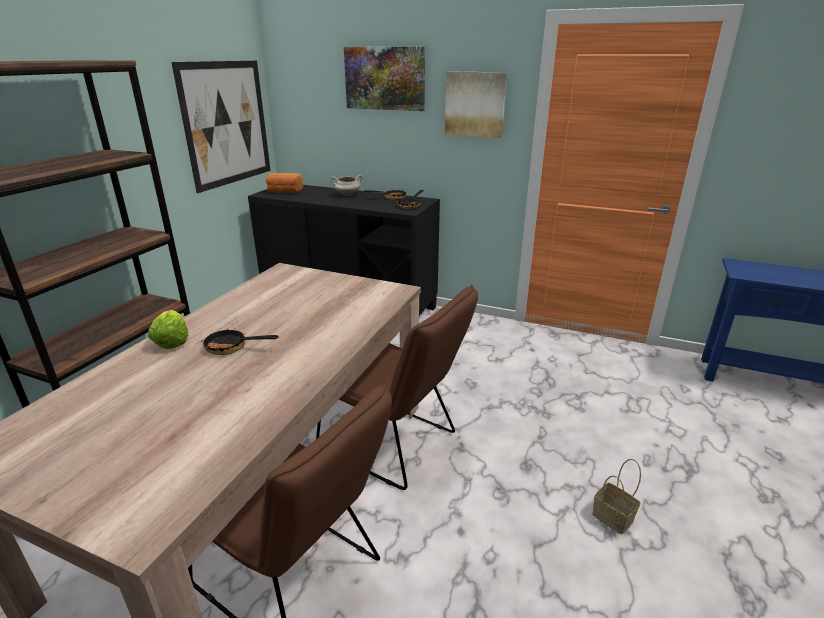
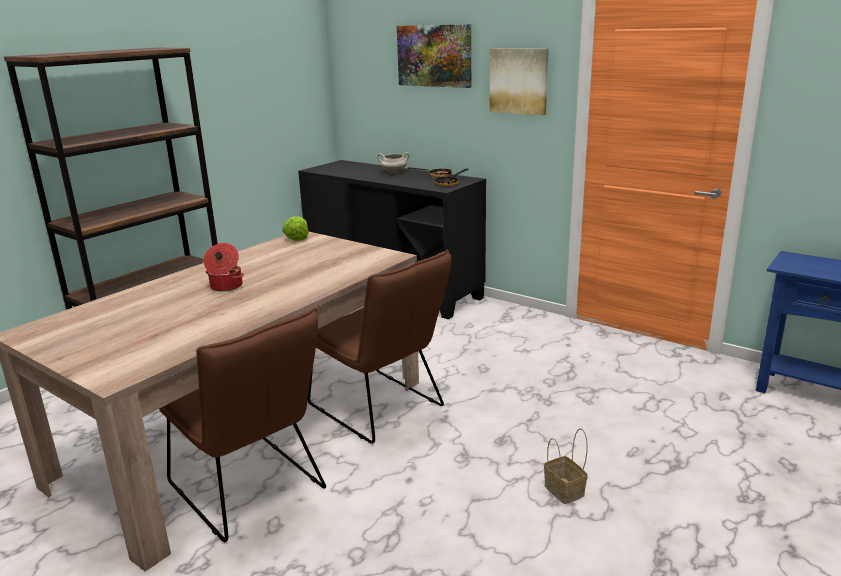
camera: 15 degrees right, 5 degrees down
(171, 341) = (182, 279): lettuce -> lettuce (297, 238)
(227, 124) = (283, 100): picture -> none
(232, 347) = (225, 287): frying pan -> cooking pot
(284, 192) = (334, 168): bread -> none

